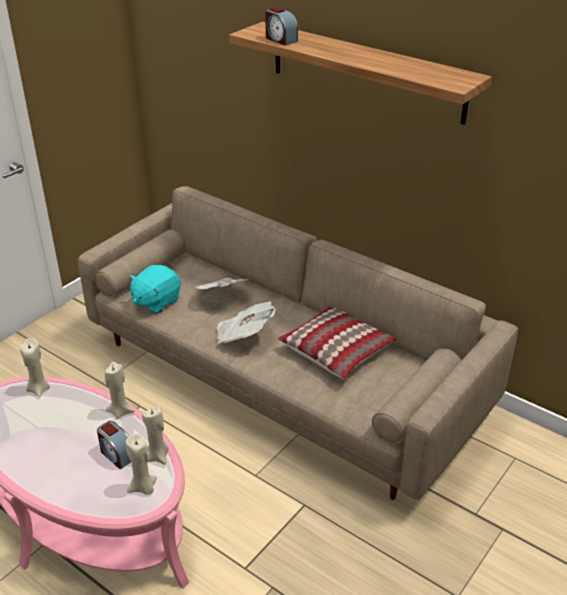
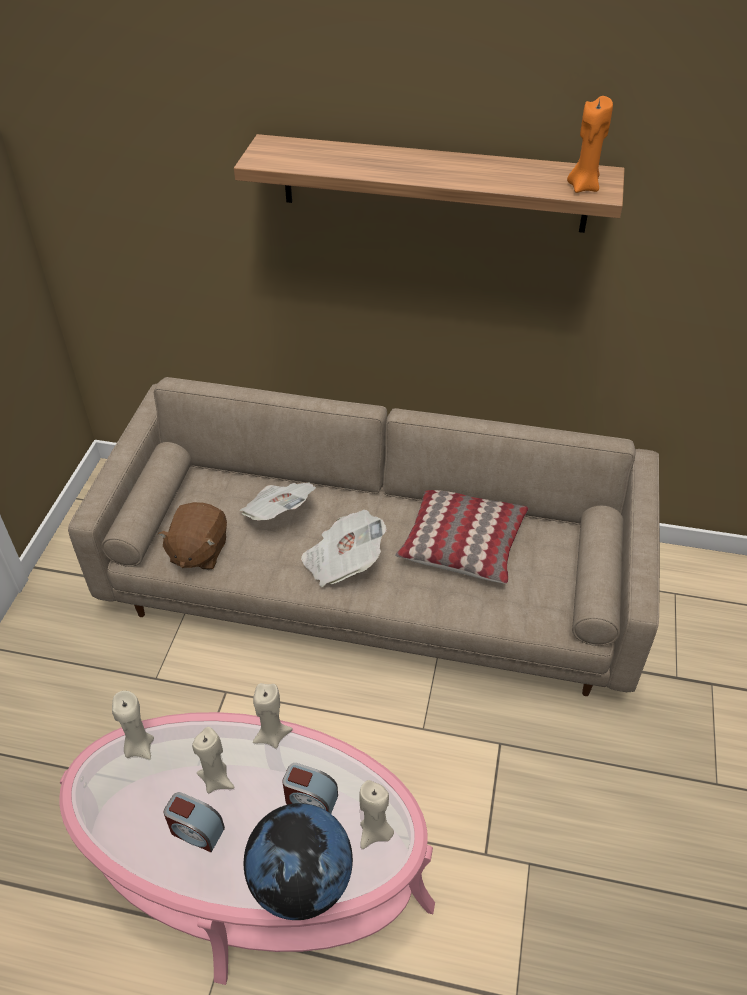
camera: 25 degrees left, 10 degrees up
(77, 495) = (301, 882): none -> globe
(156, 302) = (198, 551): turquoise plush toy -> brown plush toy
(158, 456) = (364, 779): beige candle -> beige candle (217, 779)
(280, 39) = (314, 163): alarm clock -> alarm clock (196, 831)
(447, 80) = (583, 187): none -> orange candle

